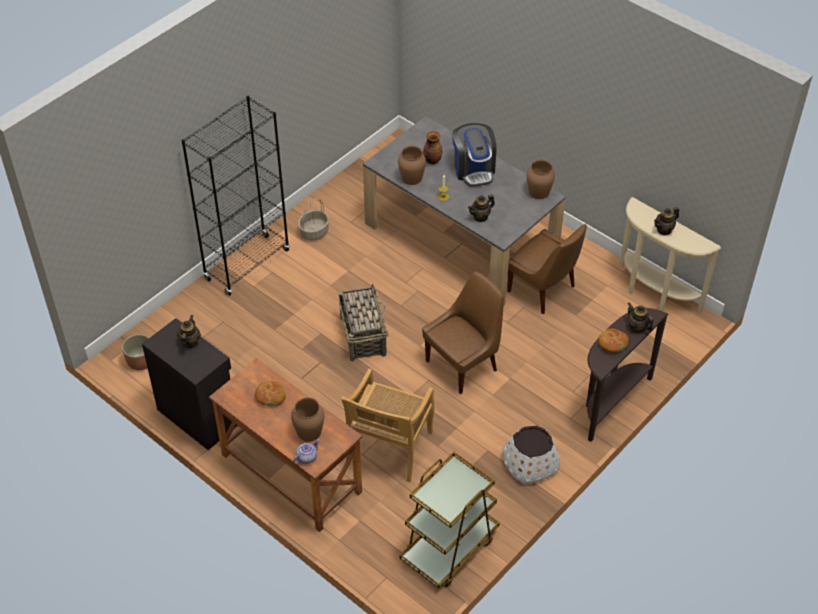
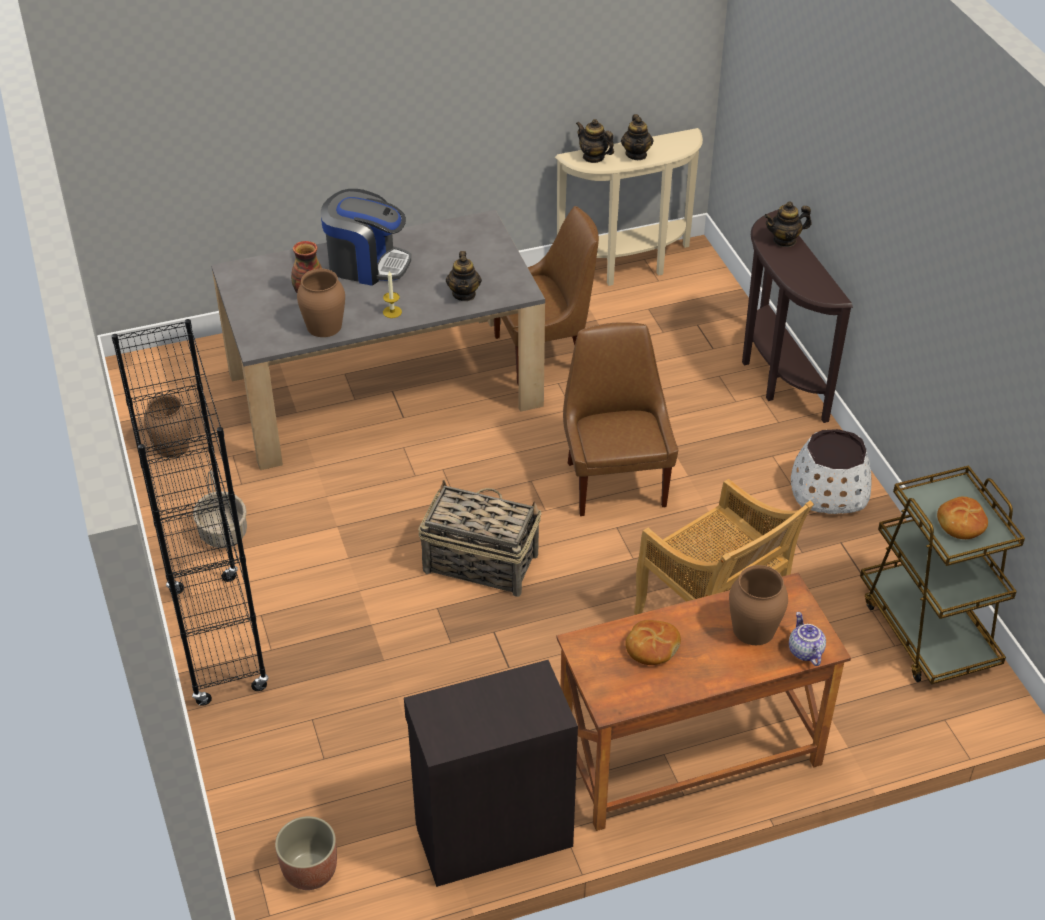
camera: 60 degrees left, 5 degrees down
(189, 342) = (476, 698): teapot -> teapot (593, 157)
(539, 192) = (466, 227): brown vase -> brown vase (173, 446)
(612, 343) = (797, 270): bread -> bread (960, 524)

